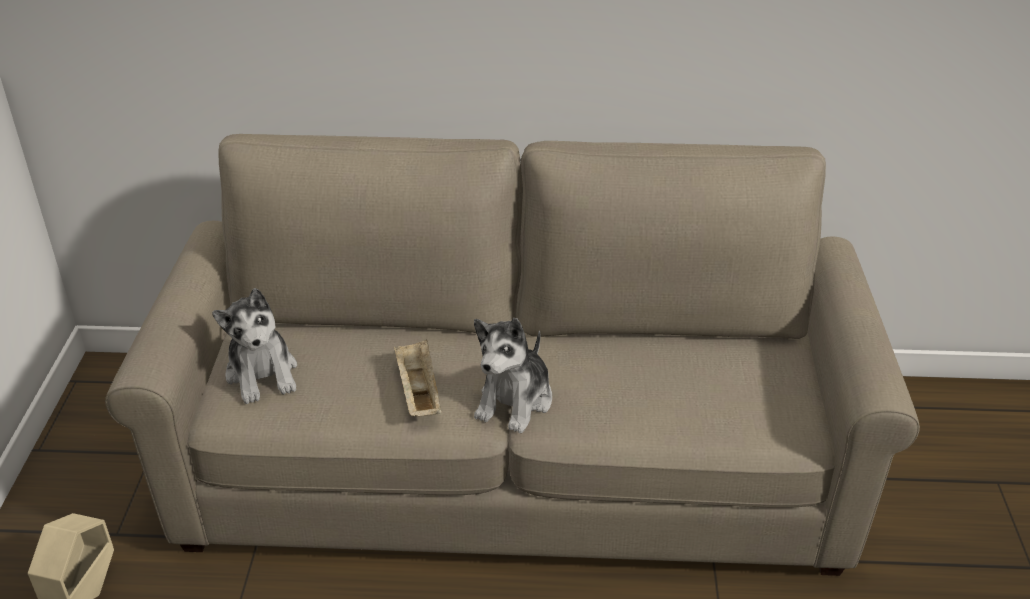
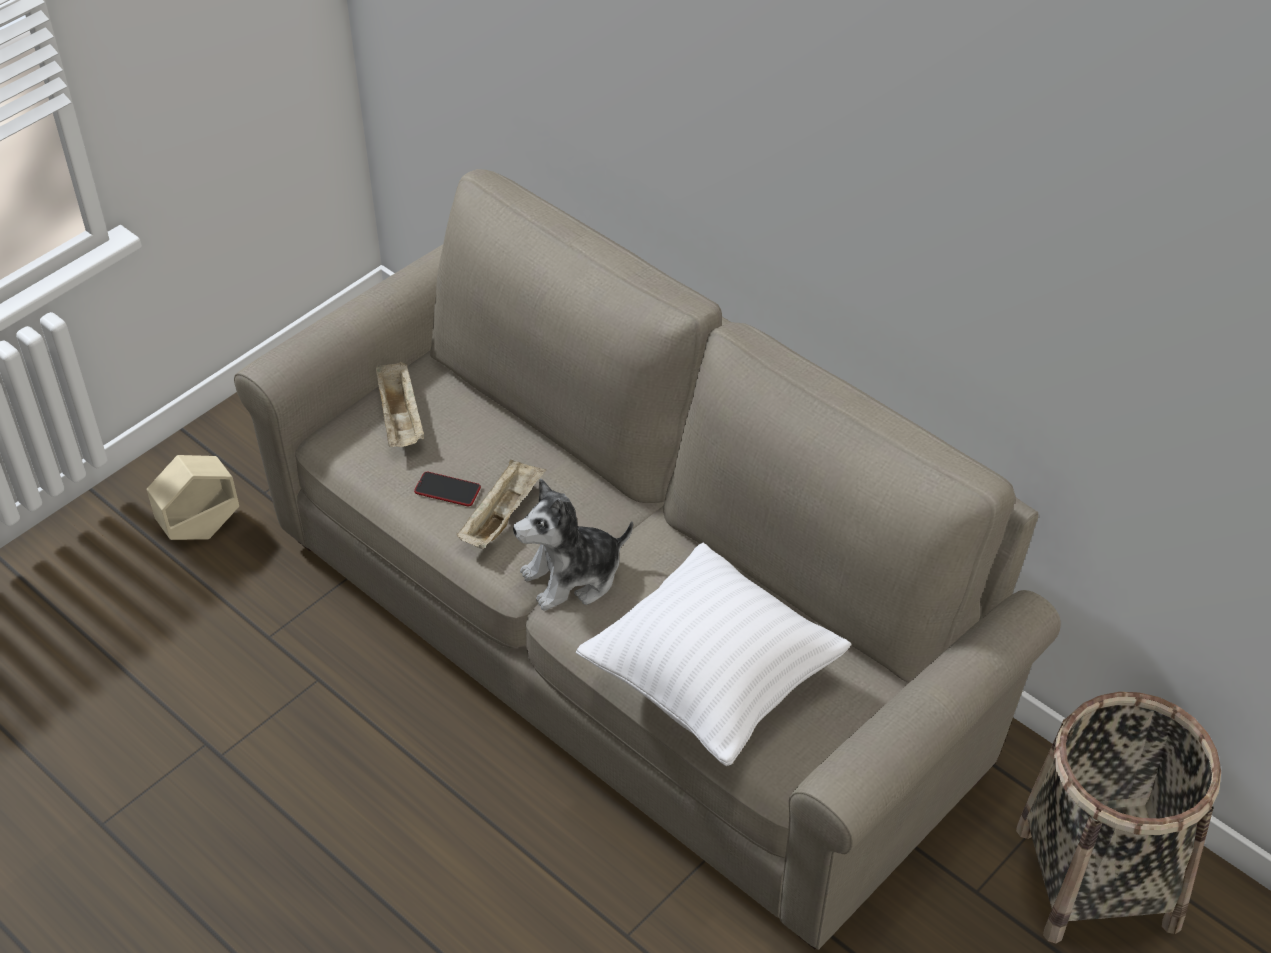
camera: 40 degrees right, 10 degrees up
(263, 373) = (401, 419): plush toy -> beige tray
(355, 398) = (447, 490): none -> phone
(686, 408) = (712, 682): none -> white pillow
(924, 428) = (1097, 878): none -> basket

